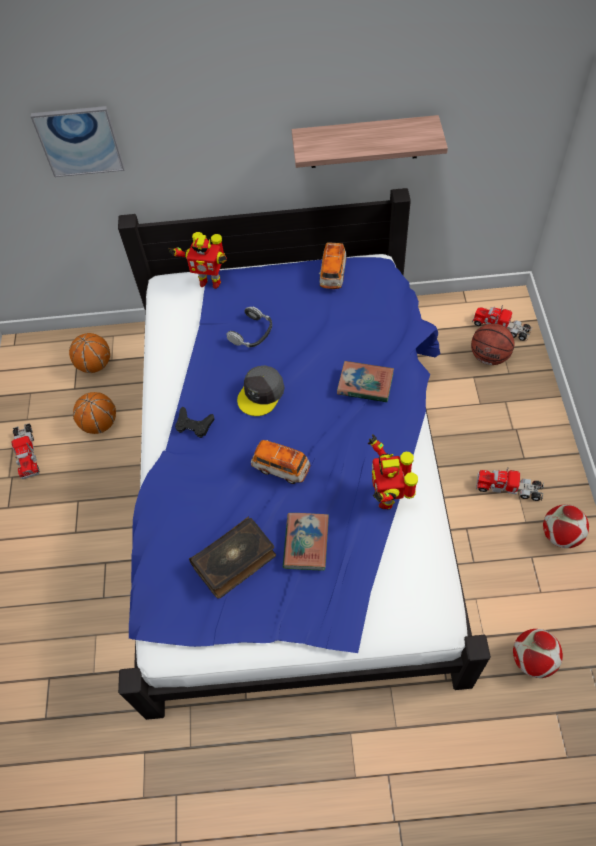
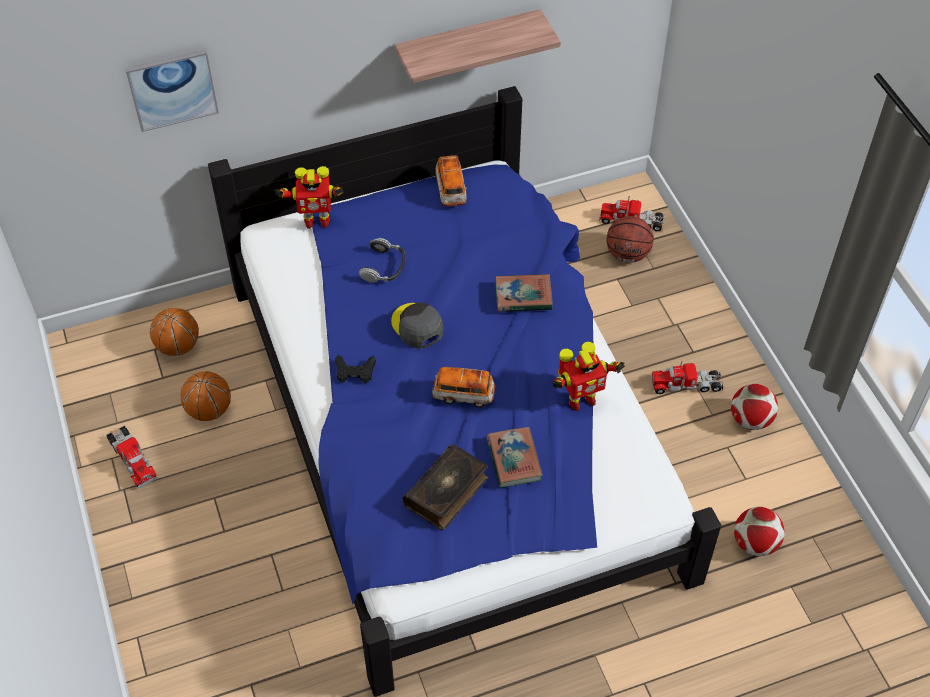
camera: 20 degrees left, 5 degrees down
(261, 394) = (417, 326): grey cap -> grey cap turned 135 degrees clockwise
(387, 496) = (580, 400): toy robot -> toy robot turned 90 degrees counterclockwise

